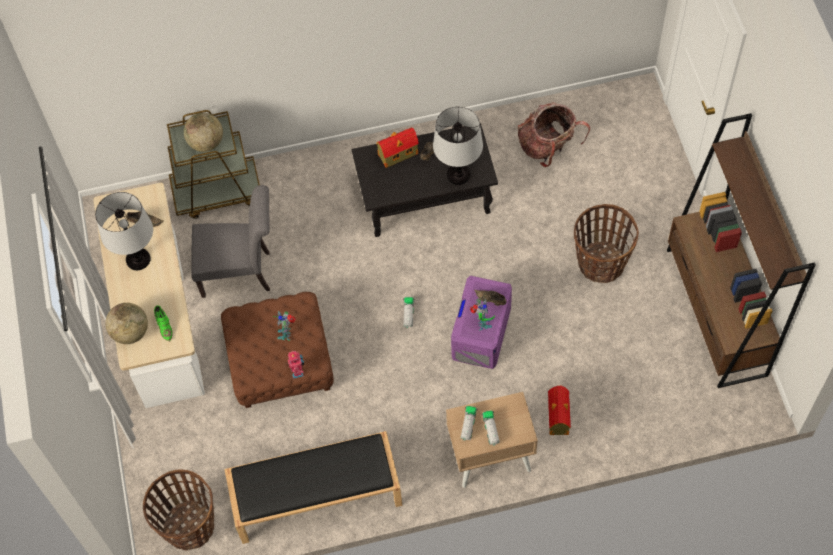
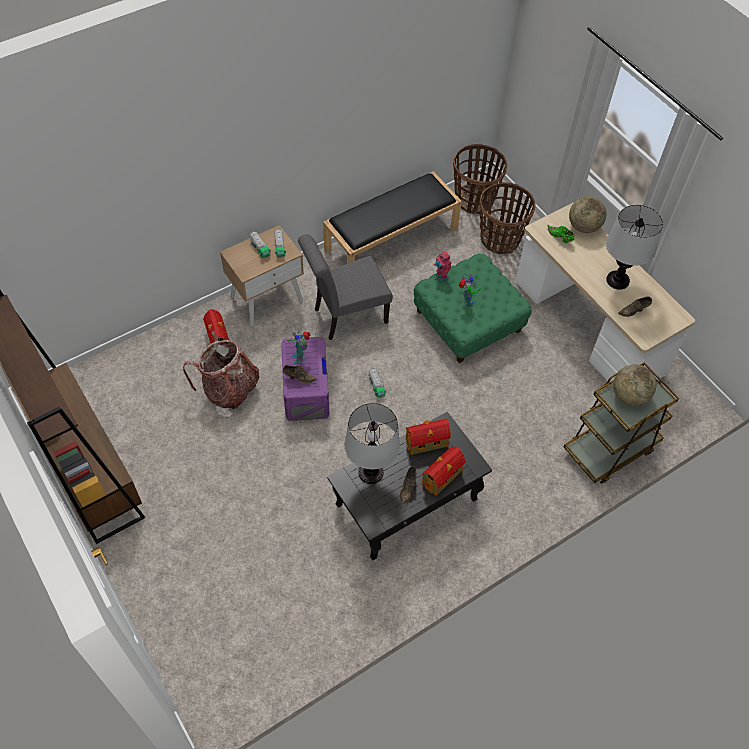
camera: 155 degrees right, 5 degrees down
(241, 273) = (542, 381): grey chair -> grey chair (346, 316)
(280, 361) = (469, 321): brown ottoman -> green ottoman
(397, 186) = (427, 442): none -> toy house
(548, 147) = (297, 600): backpack -> backpack (229, 389)
(601, 262) = (210, 485): basket -> basket (500, 239)

